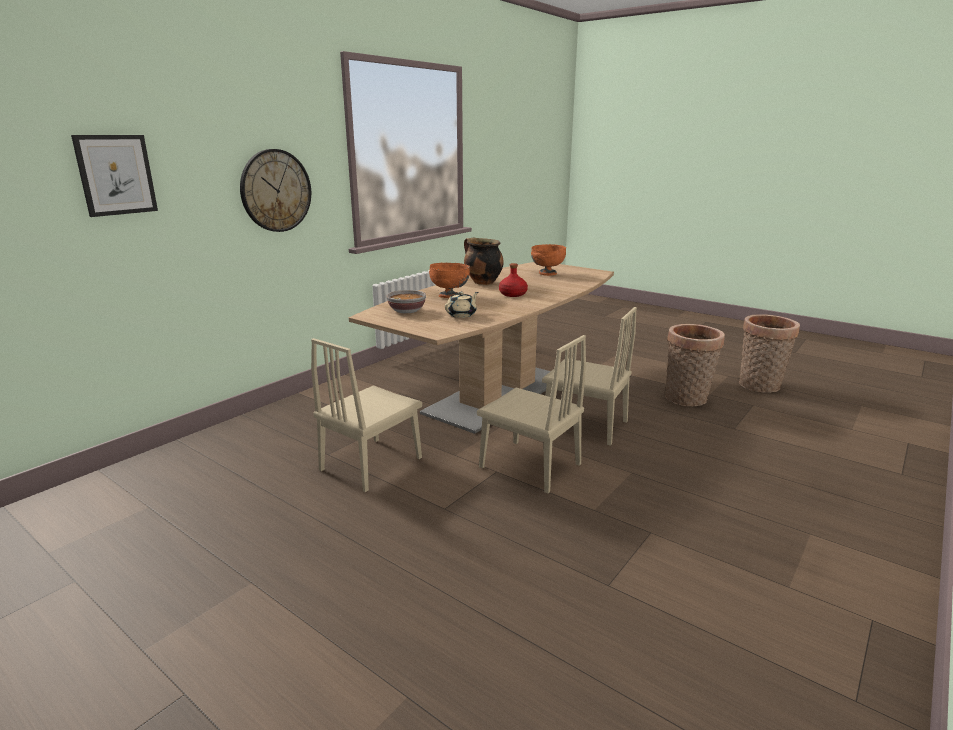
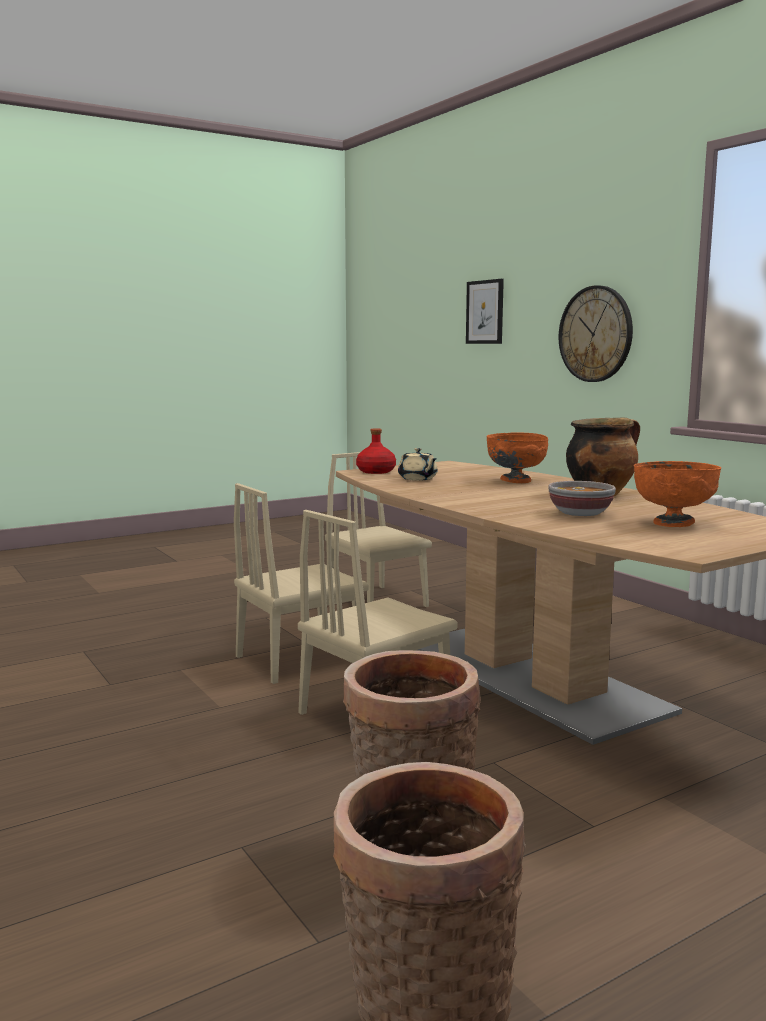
camera: 110 degrees right, 10 degrees down
(407, 311) = (455, 470): bowl -> bowl (580, 514)
(512, 294) = (507, 497): red bottle -> red bottle (376, 471)

